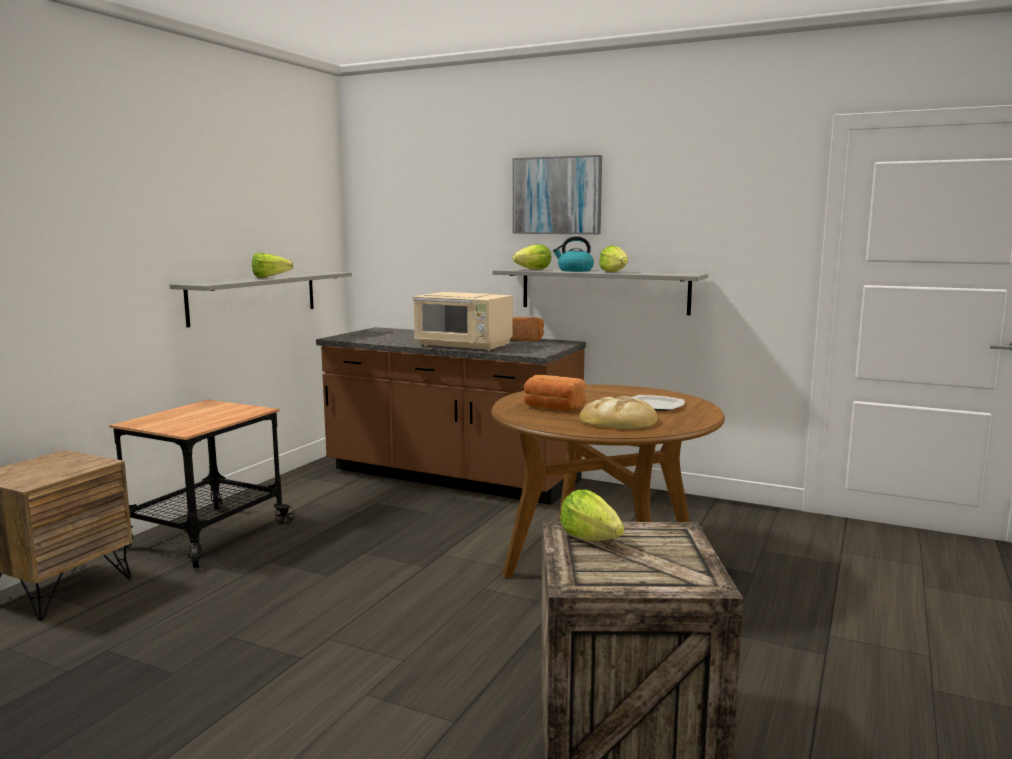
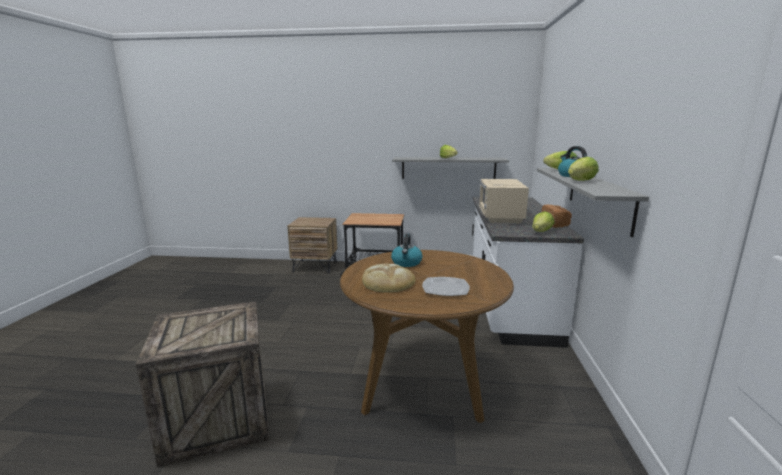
camera: 70 degrees right, 5 degrees up
(451, 476) = (508, 302): brown counter -> white counter
(552, 408) = (406, 263): bread -> kettle
(557, 195) = (592, 109): picture -> none
(590, 538) = (229, 315): lettuce -> lettuce (541, 232)

